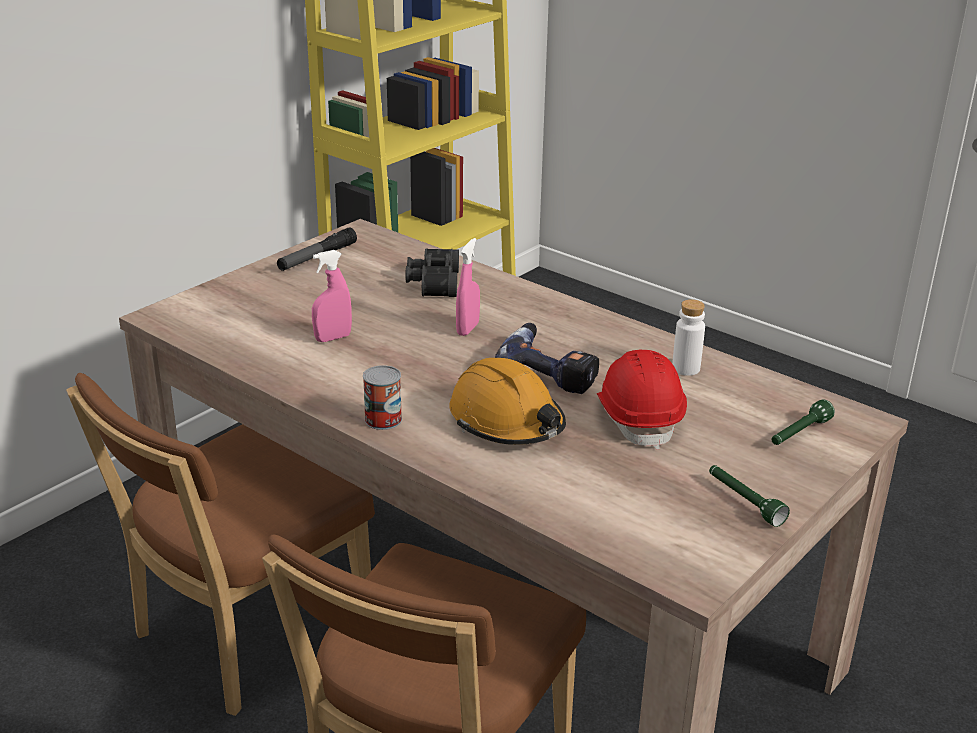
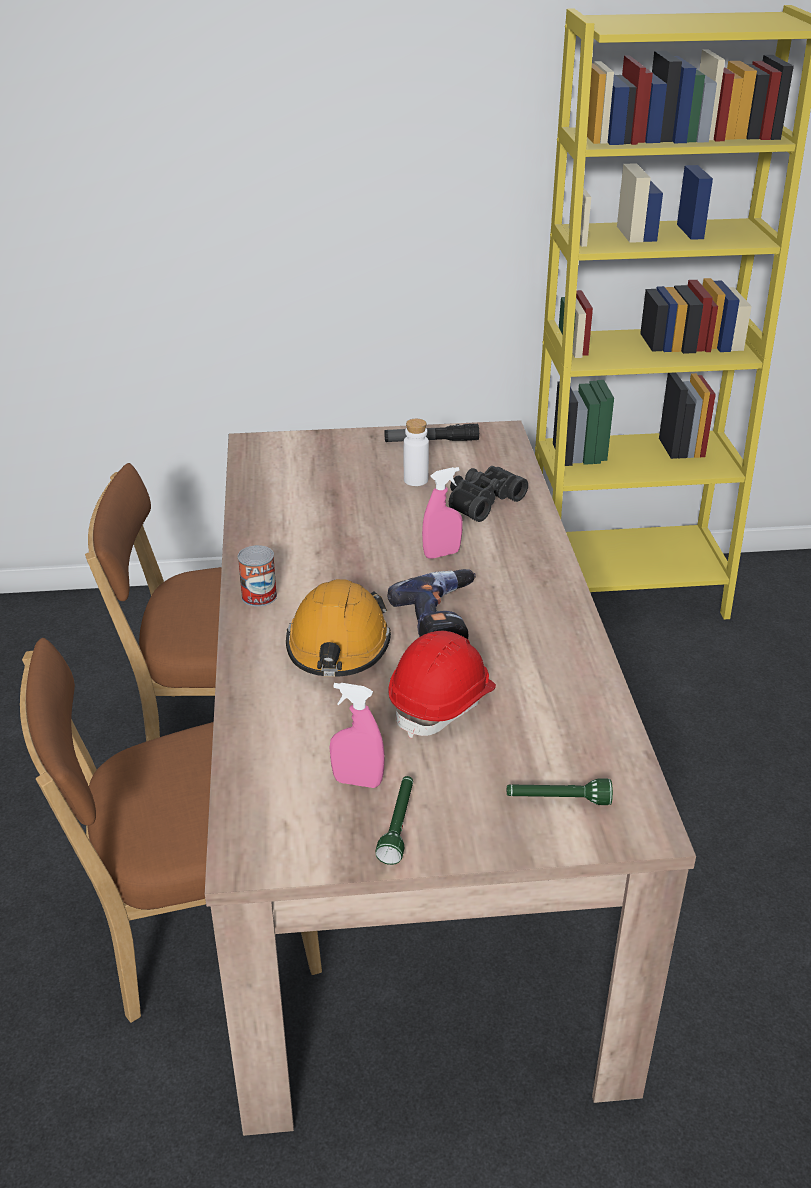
camera: 45 degrees right, 5 degrees up
(333, 338) = (333, 514): pink spray bottle -> pink spray bottle (357, 781)
(685, 368) = (563, 683): white bottle -> white bottle (416, 480)

